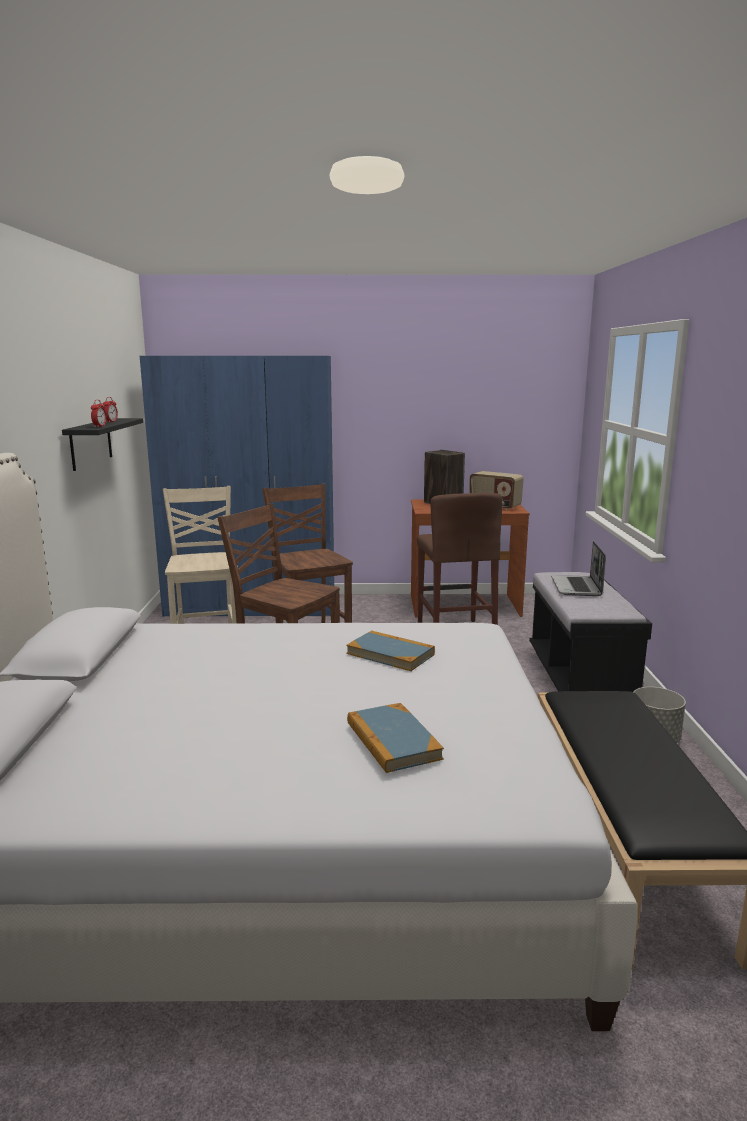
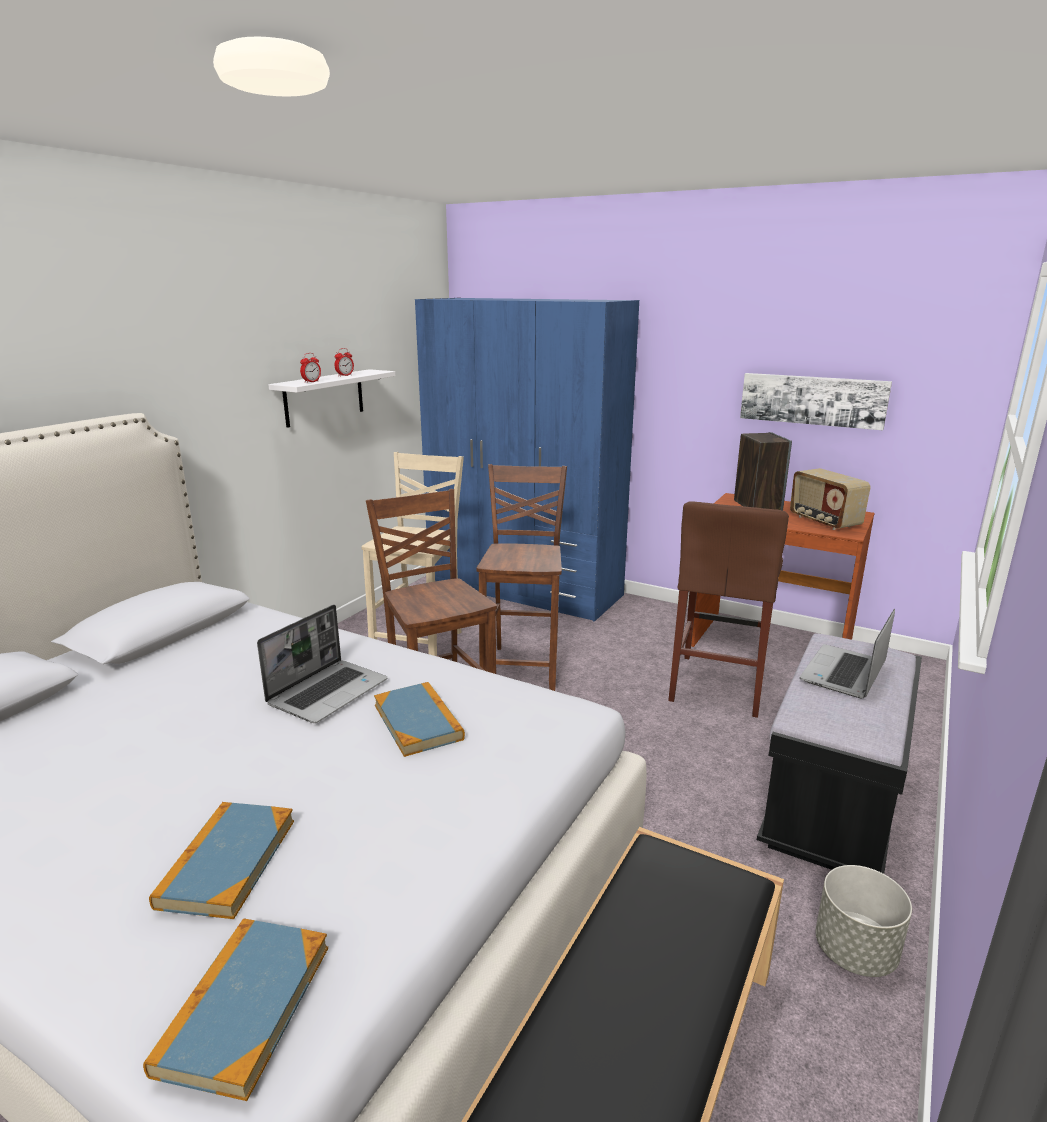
camera: 30 degrees right, 5 degrees up
(91, 443) = (324, 397): black shelf -> white shelf
(300, 654) = (328, 692): none -> laptop
(465, 424) = (812, 400): none -> picture
(513, 785) = (244, 1007): none -> book

